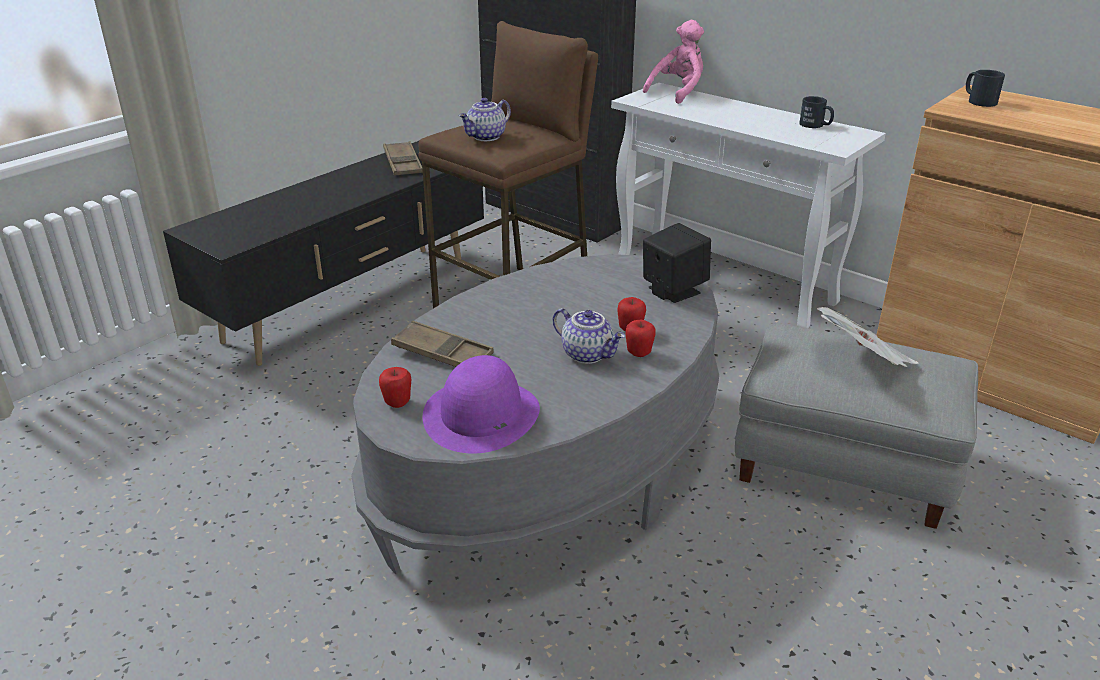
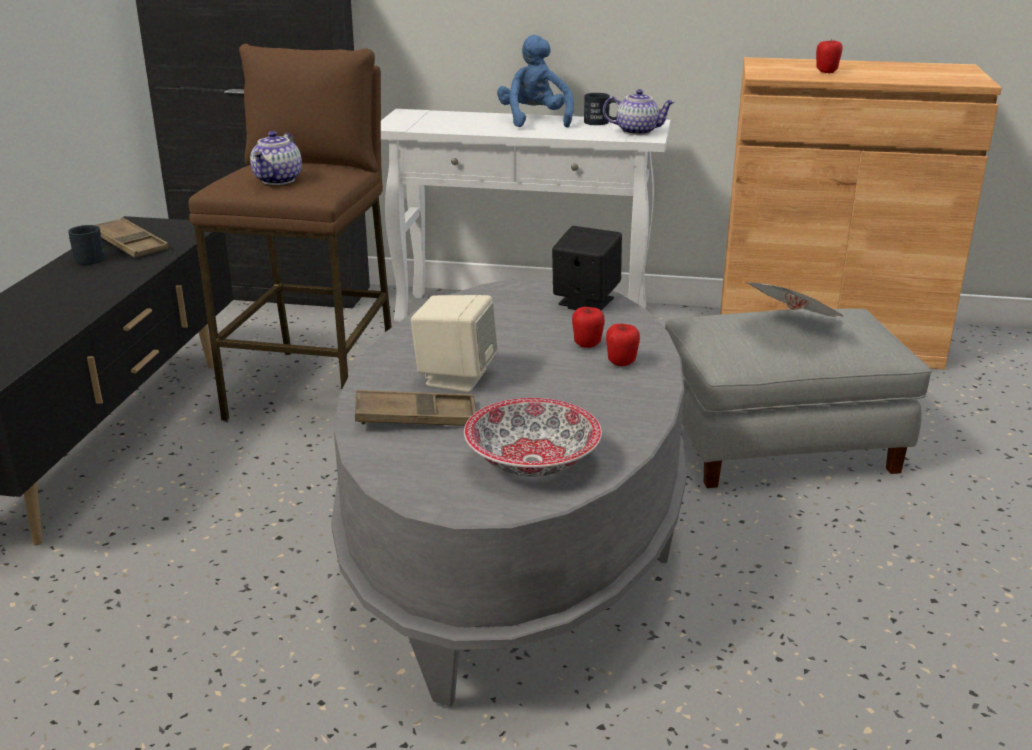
camera: 30 degrees left, 5 degrees down
(397, 403) = (424, 479): apple -> apple (826, 72)
(481, 415) = (533, 462): purple hat -> bowl
(504, 329) = (455, 377): none -> beige speaker
(588, 354) = (573, 377): teapot -> teapot (637, 131)
(678, 92) = (429, 114): pink plush toy -> none
(758, 113) = (534, 120): none -> blue plush toy
(978, 100) = (774, 66): black mug -> black mug (85, 258)

